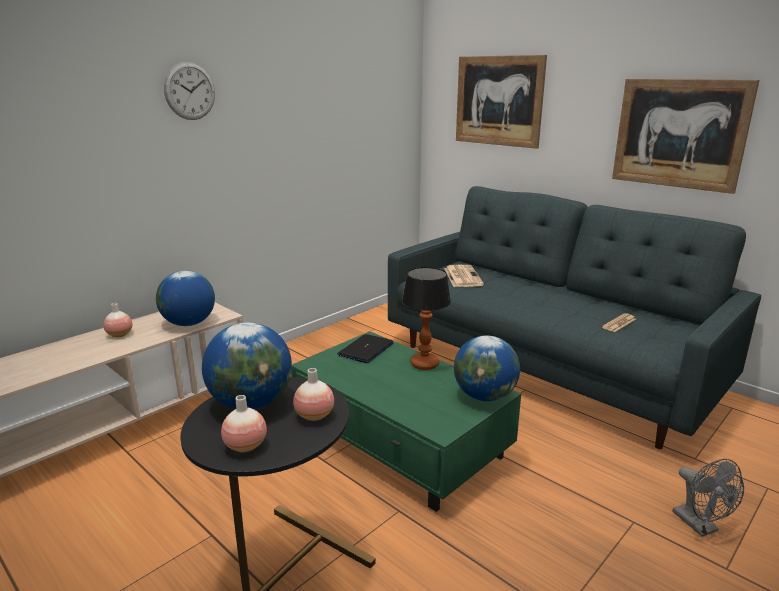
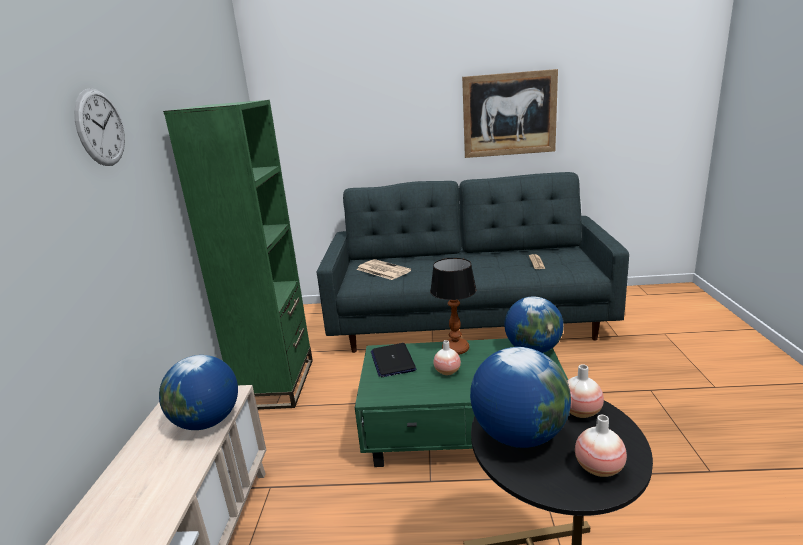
camera: 40 degrees left, 0 degrees up
(120, 334) = (137, 480): vase -> vase (447, 372)
(329, 343) = (276, 383): none -> green bookcase
(498, 101) = (345, 108): picture -> none
(700, 526) = (675, 372): grey fan -> none

